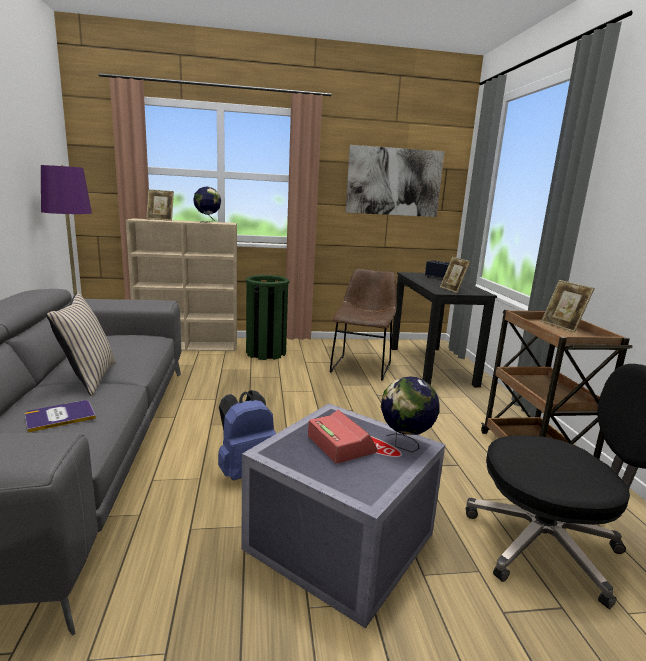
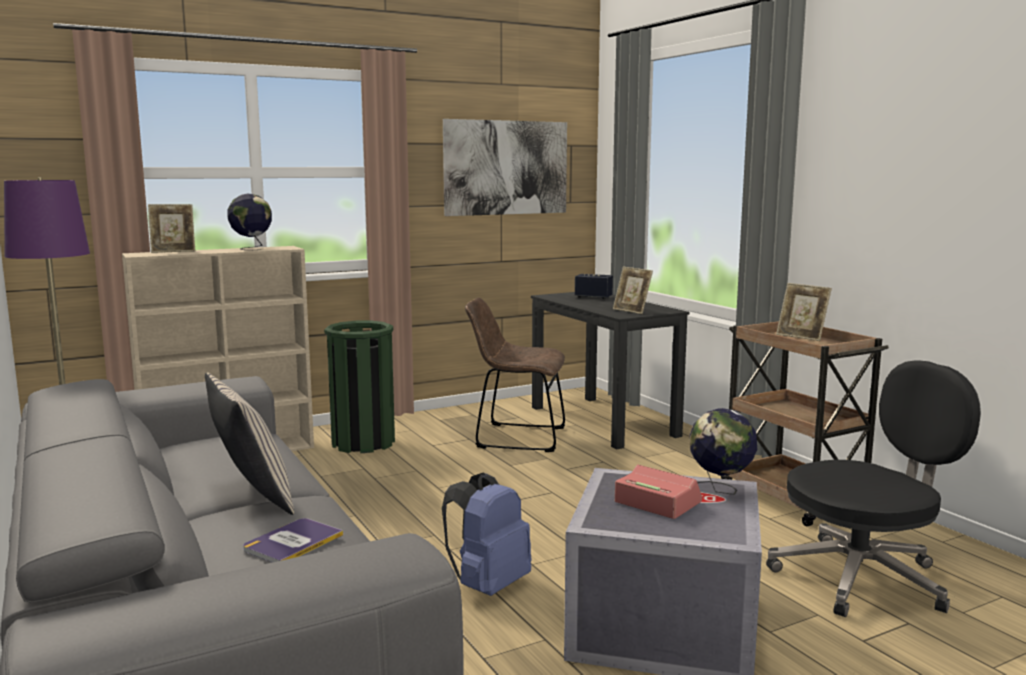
camera: 20 degrees left, 5 degrees down
(362, 366) = (515, 437): brown chair -> brown chair turned 75 degrees counterclockwise

